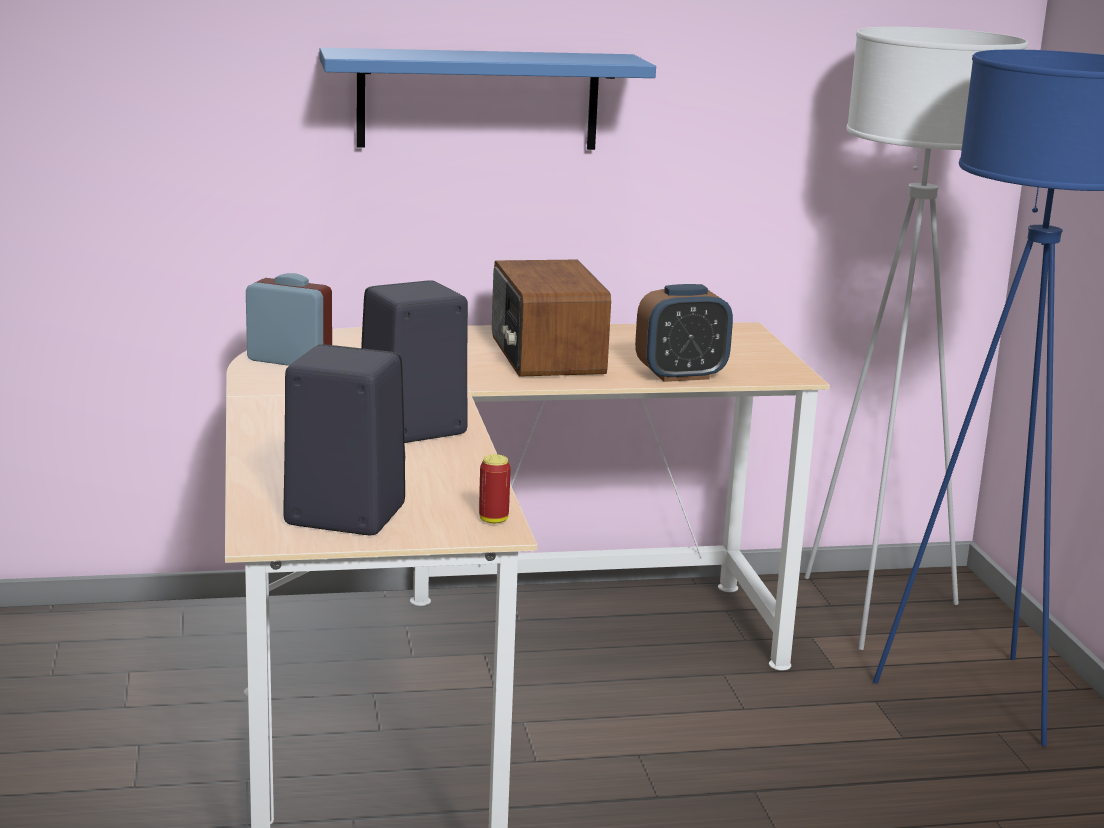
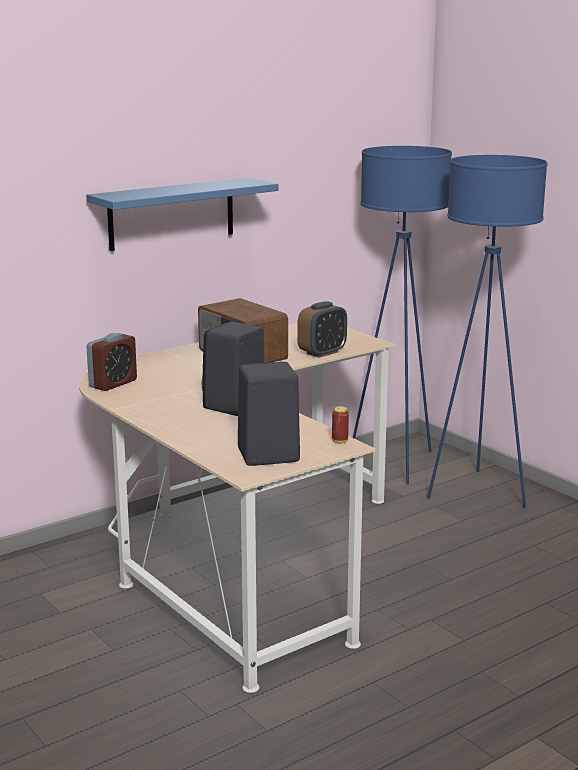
camera: 25 degrees left, 0 degrees up
(289, 360) = (113, 384): alarm clock -> alarm clock turned 135 degrees clockwise
(873, 610) = (395, 464): white floor lamp -> blue floor lamp

